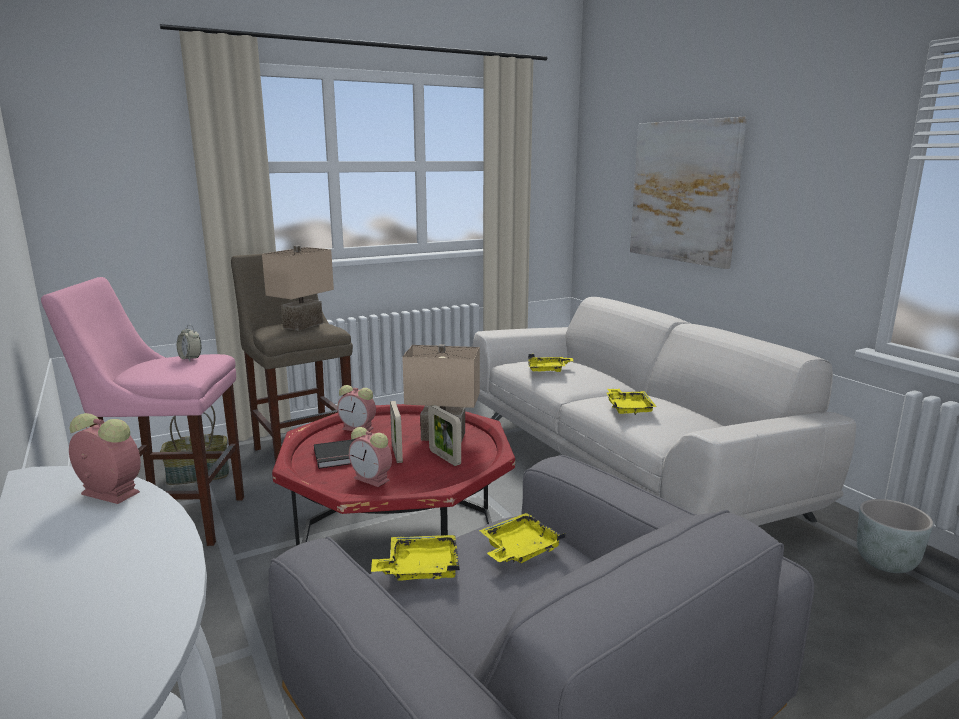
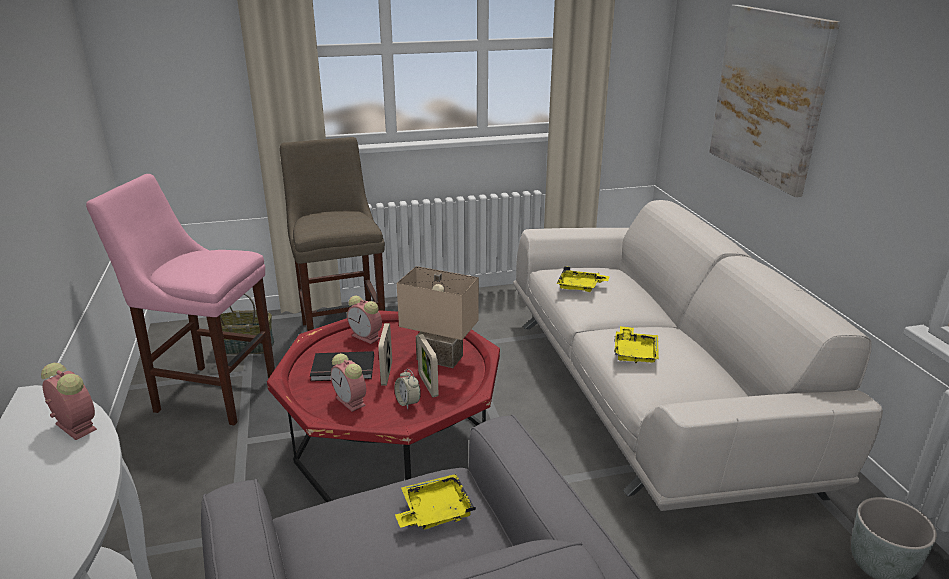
camera: 15 degrees right, 10 degrees up
(190, 359) = (220, 257): alarm clock -> alarm clock (408, 402)
(302, 325) = (339, 218): beige table lamp -> none
(420, 568) = (338, 515): yellow tray -> none

